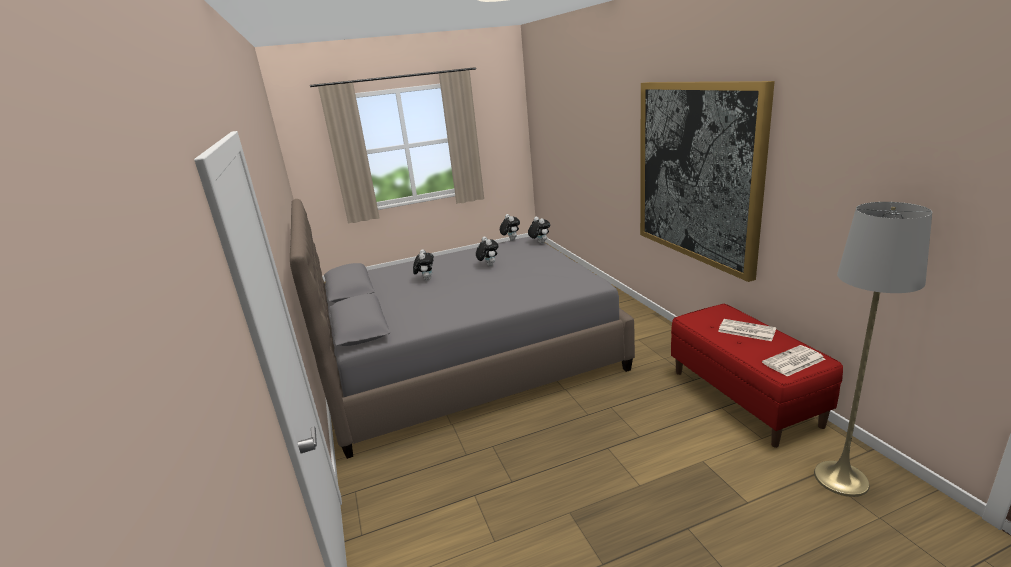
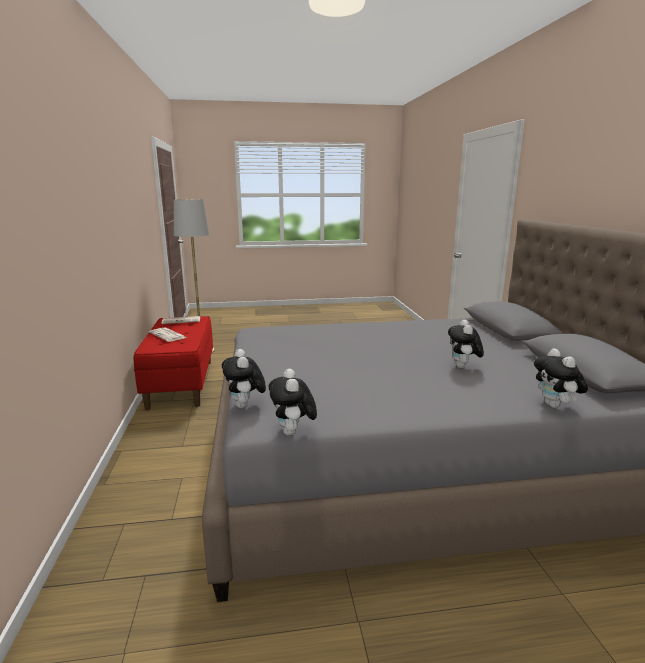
camera: 170 degrees left, 5 degrees down
(488, 265) = (364, 373): plush toy -> plush toy (555, 406)
(697, 173) = (88, 233): picture -> none

